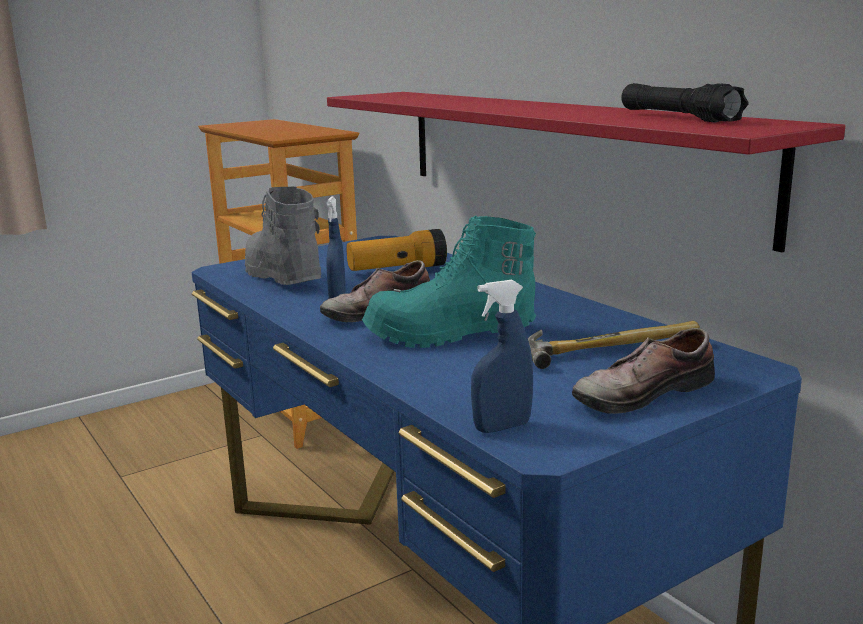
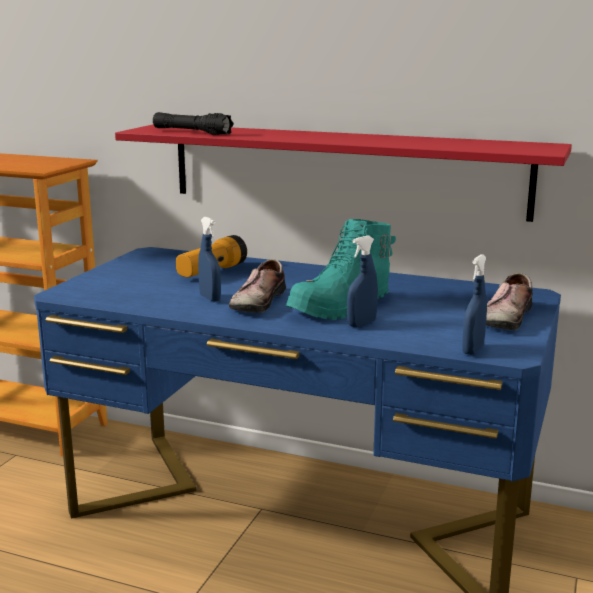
camera: 35 degrees left, 0 degrees up
(281, 276) = (129, 291): grey boot -> none
(433, 359) = (361, 324): none -> blue spray bottle
(606, 348) = (444, 297): hammer -> none
(677, 117) = (472, 143): black flashlight -> black flashlight (192, 132)

